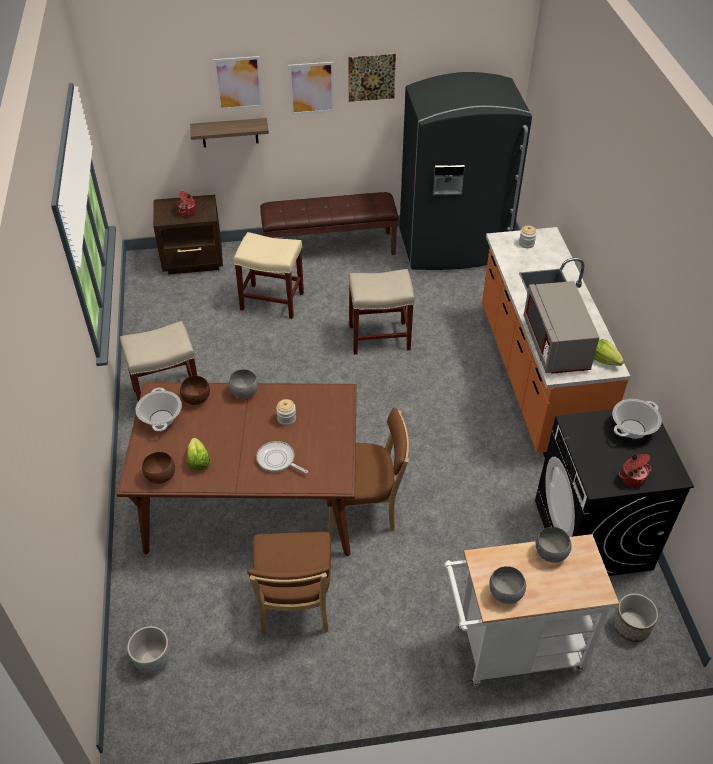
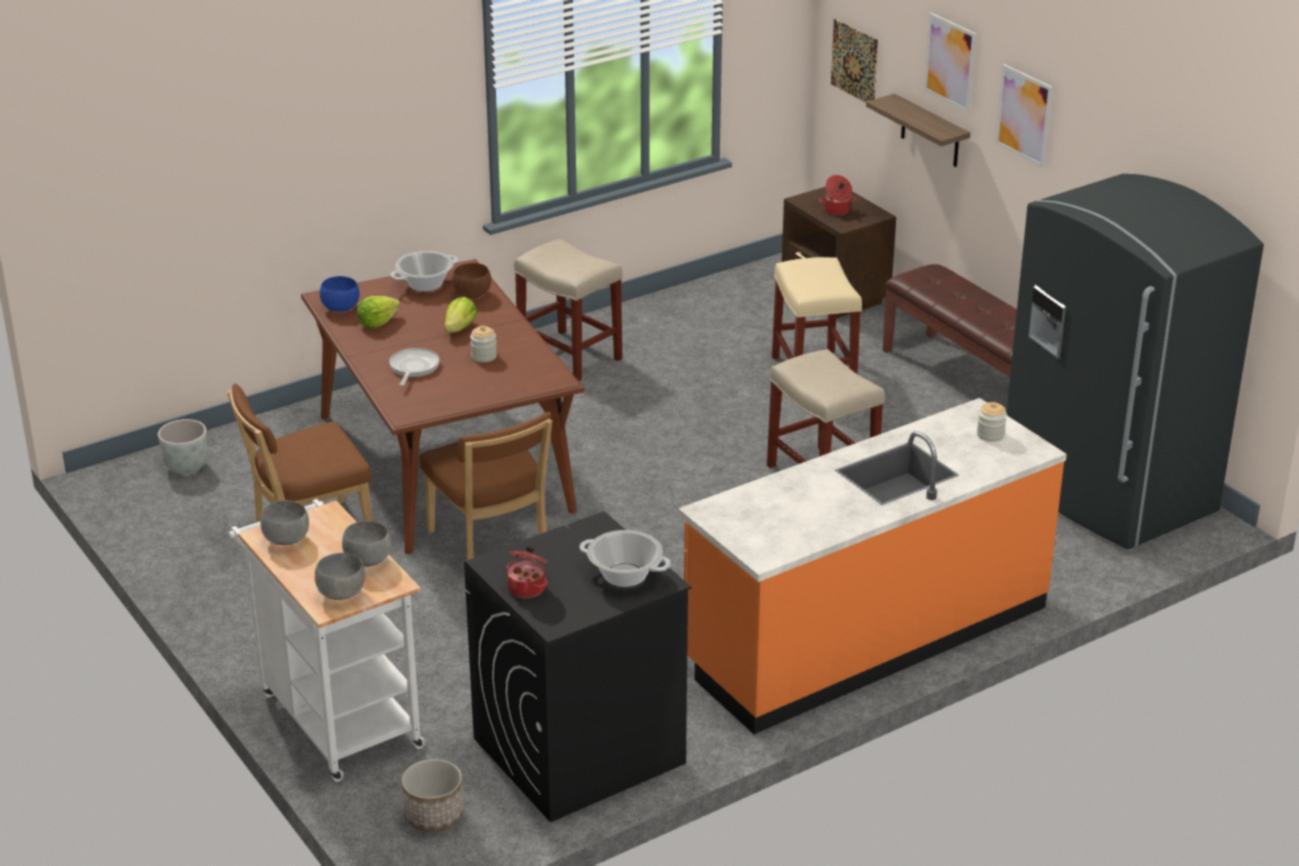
camera: 65 degrees right, 15 degrees down
(160, 476) = (340, 308): brown bowl -> blue bowl
(244, 392) = (506, 319): grey bowl -> grey bowl (341, 593)
(371, 77) = (1093, 139): picture -> picture (854, 62)
(555, 345) = (769, 500): grey microwave -> none
(604, 360) = (773, 546): lettuce -> lettuce (459, 328)

